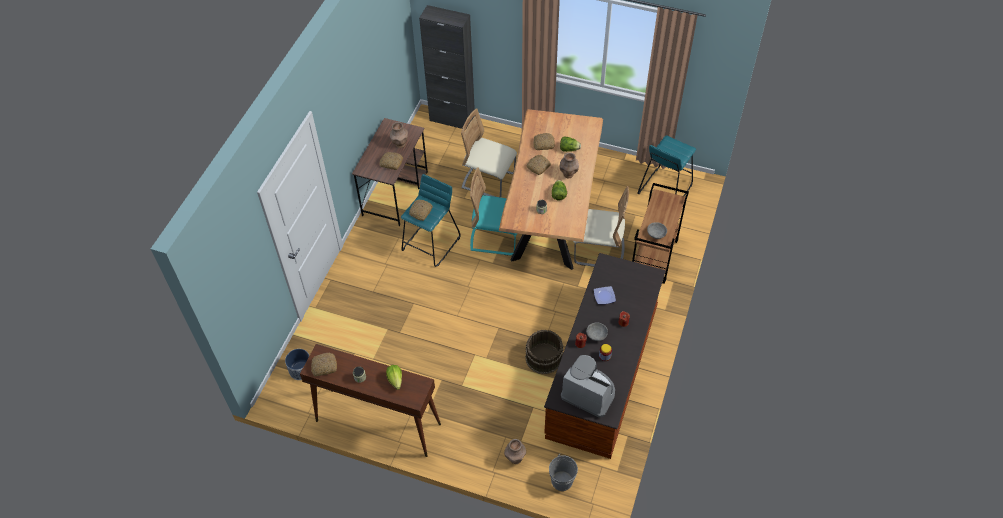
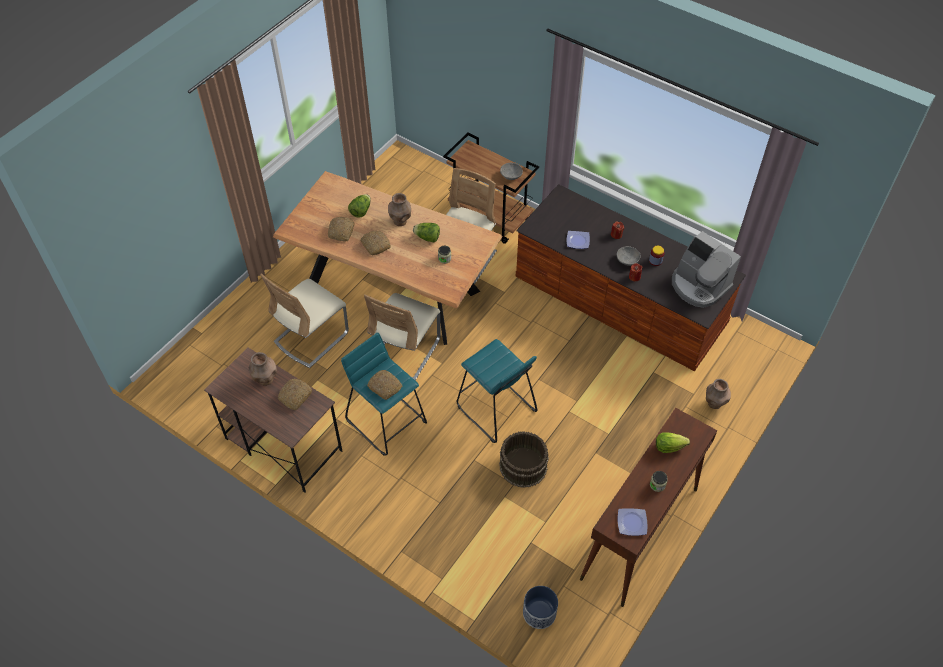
camera: 75 degrees left, 0 degrees up
(324, 367) = (632, 523): bread -> plate
(452, 119) = (184, 352): black cabinet -> none
(495, 238) = (405, 351): turquoise chair -> beige chair
(543, 357) = (591, 346): brown bucket -> brown bucket (522, 466)
(562, 481) = (748, 369): grey bucket -> none
(589, 393) = (699, 285): coffee machine -> coffee machine turned 90 degrees counterclockwise
(664, 189) = (400, 182): turquoise stool -> turquoise stool (495, 409)

